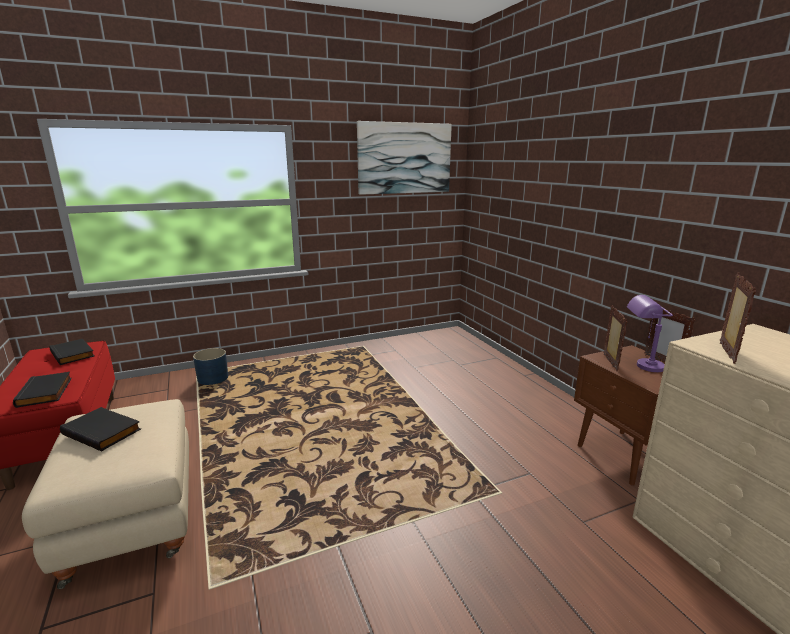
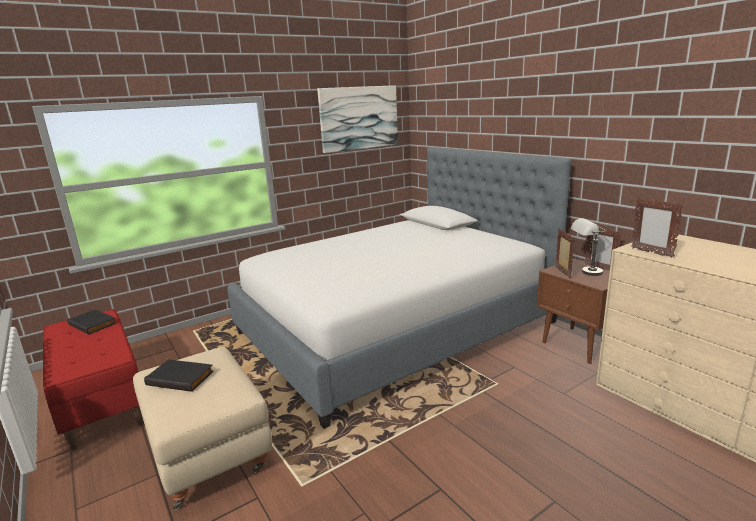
camera: 10 degrees left, 0 degrees up
(46, 392) = (96, 357): black book -> none
(213, 378) = (212, 333): blue planter -> none
(406, 400) = (395, 327): none -> bed
(641, 366) = (585, 273): purple table lamp -> grey table lamp
(726, 353) = (651, 252): picture frame -> picture frame turned 135 degrees clockwise

